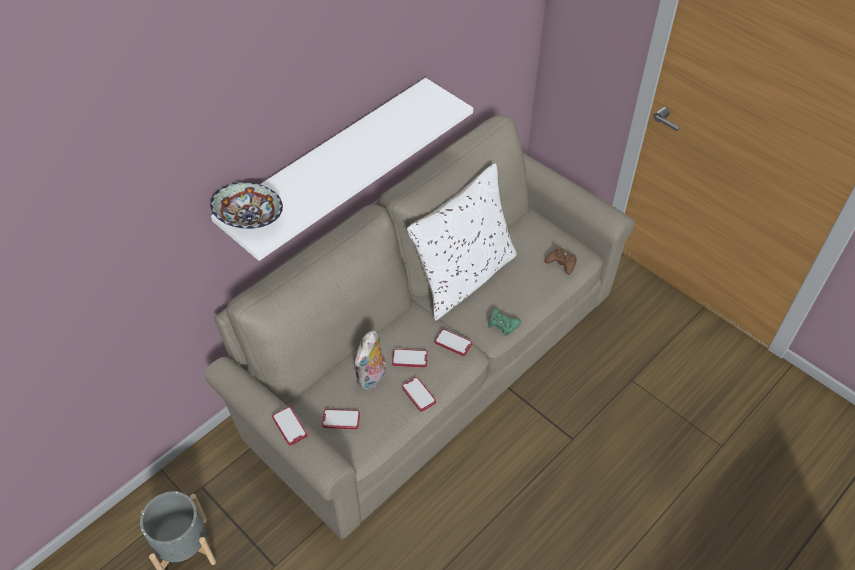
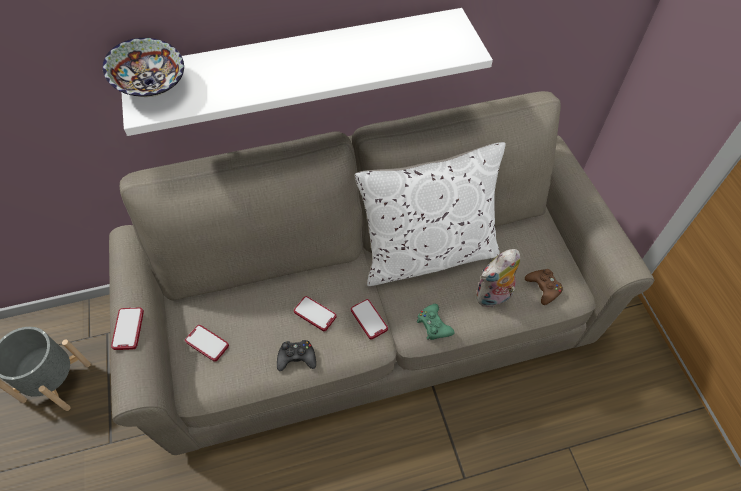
camera: 30 degrees right, 5 degrees up
(372, 378) = (265, 316): plush toy -> plush toy (493, 297)
(418, 394) = (297, 357): phone -> black game controller

